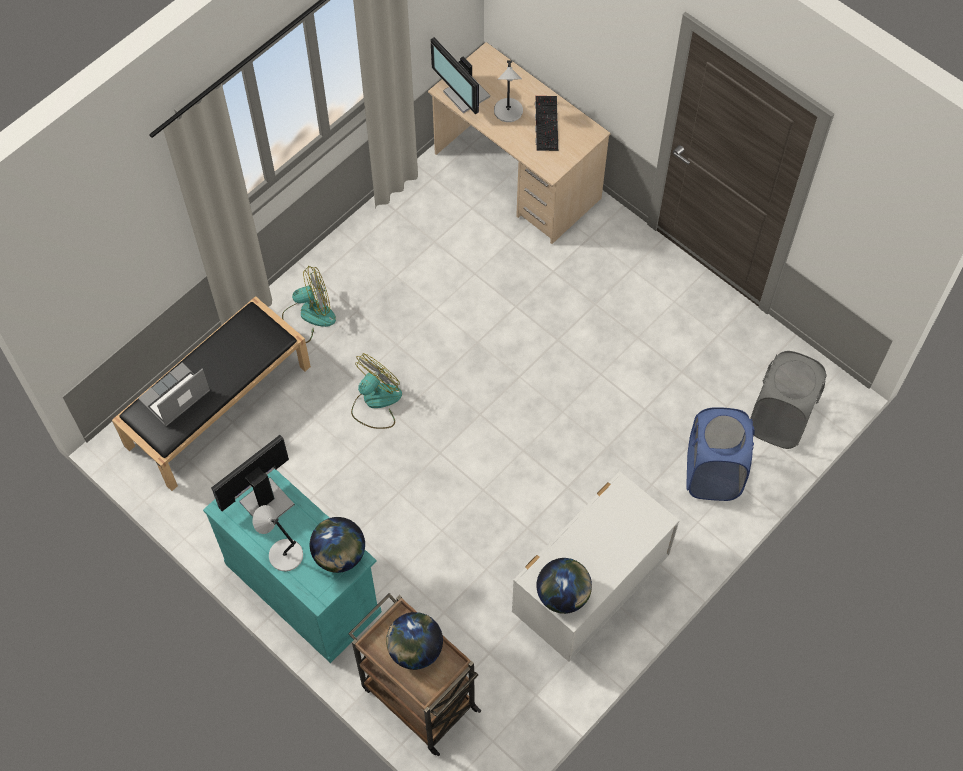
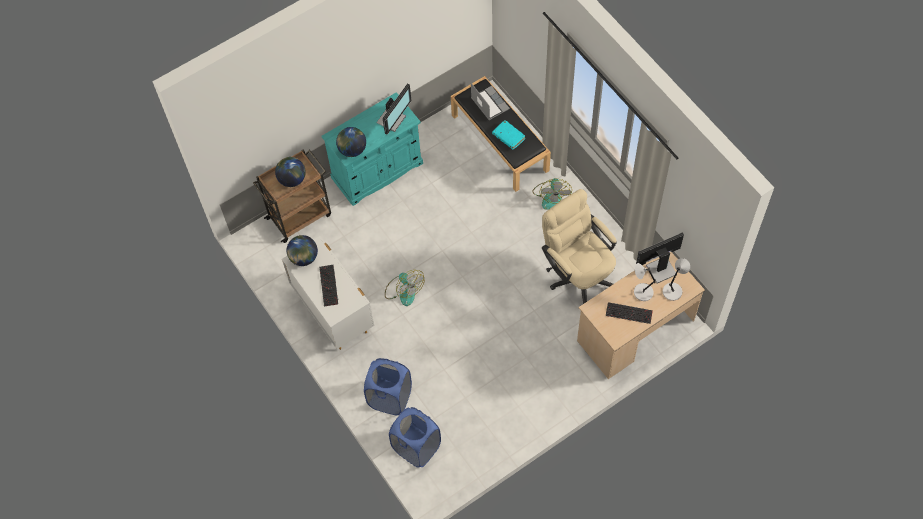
camera: 105 degrees right, 0 degrees up
(238, 356) = (508, 137): none -> turquoise book
(264, 502) = (392, 119): monitor -> monitor turned 60 degrees clockwise
(284, 554) = (360, 125): grey table lamp -> grey table lamp (673, 290)
(375, 402) = (483, 222): fan -> fan (403, 290)
(440, 260) = (577, 273): none -> beige office chair
(606, 540) = (329, 286): none -> keyboard
(779, 421) = (416, 447): grey laundry basket -> blue laundry basket

